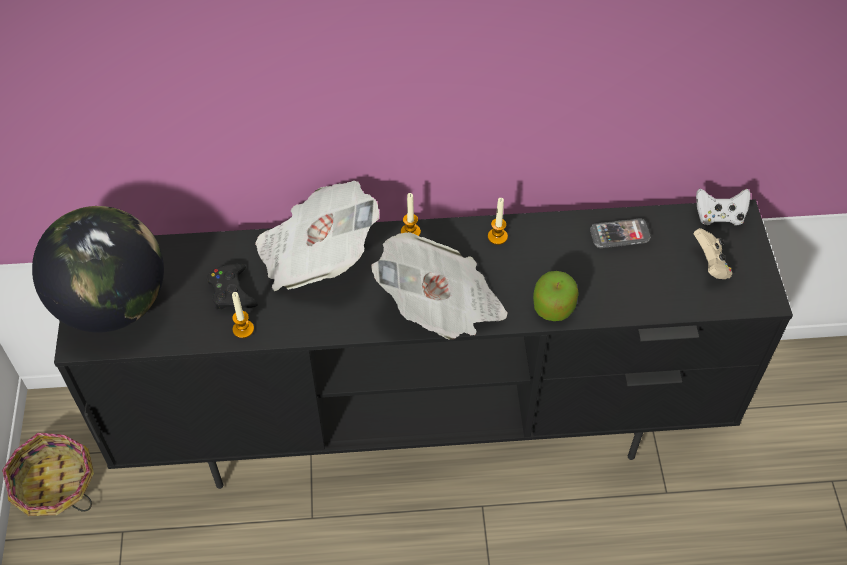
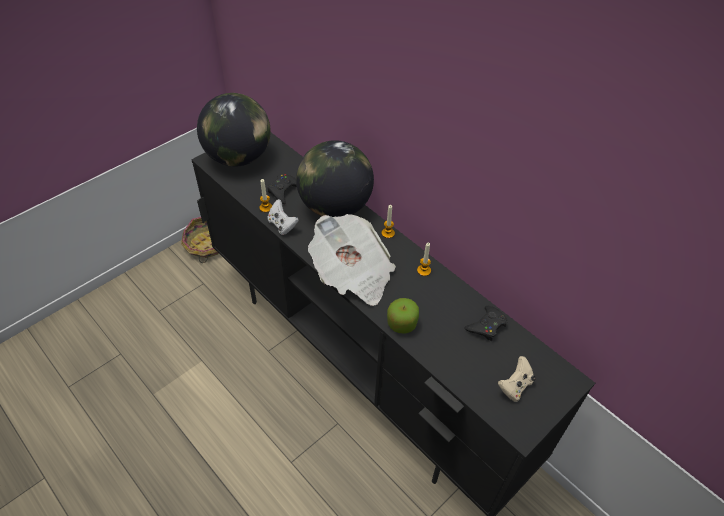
camera: 50 degrees right, 5 degrees down
(316, 255) = (335, 207): newspaper -> globe
(619, 235) = (486, 326): phone -> black game controller
(719, 216) = (558, 369): white game controller -> white game controller (282, 225)

